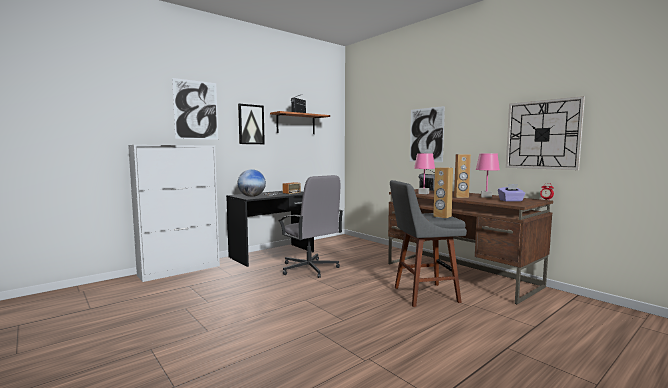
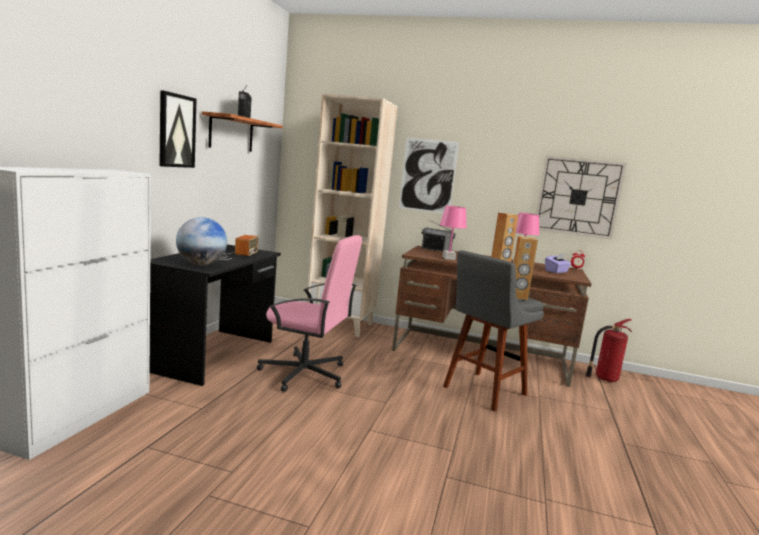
camera: 35 degrees left, 5 degrees up
(196, 110) = (96, 95): picture -> none
(309, 269) = (305, 374): grey office chair -> pink office chair
(372, 248) = (341, 325): none -> beige bookcase
(571, 305) = (604, 378): none -> fire extinguisher

